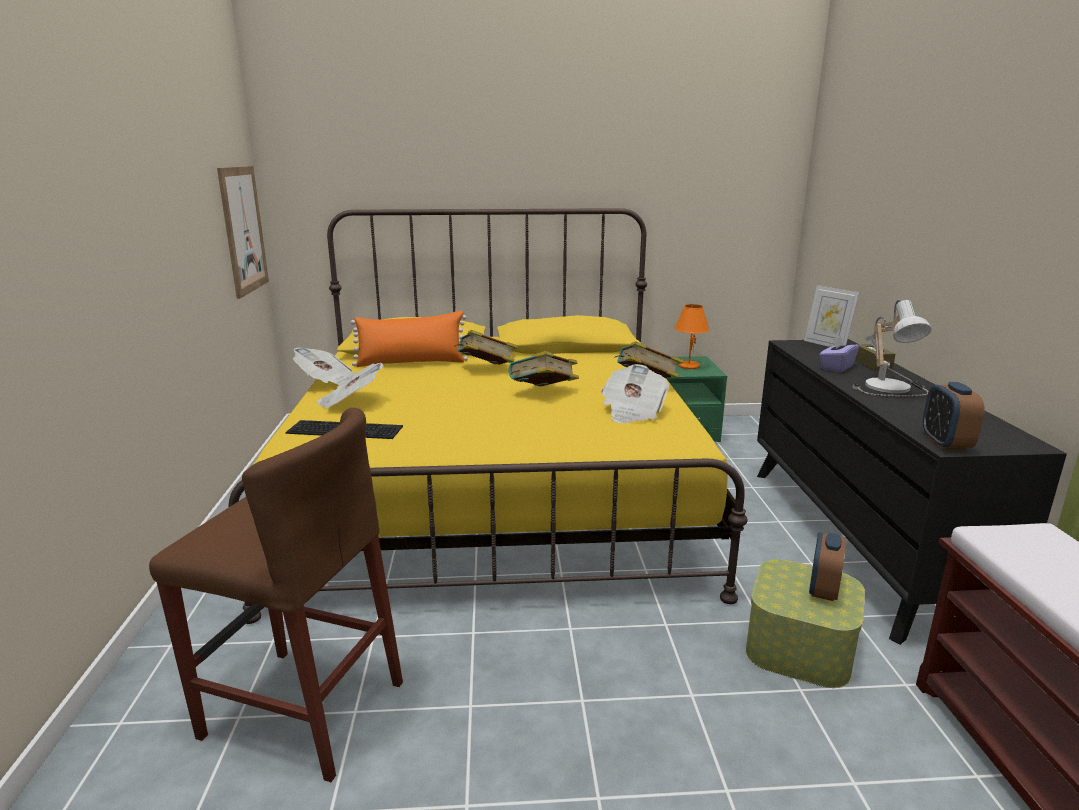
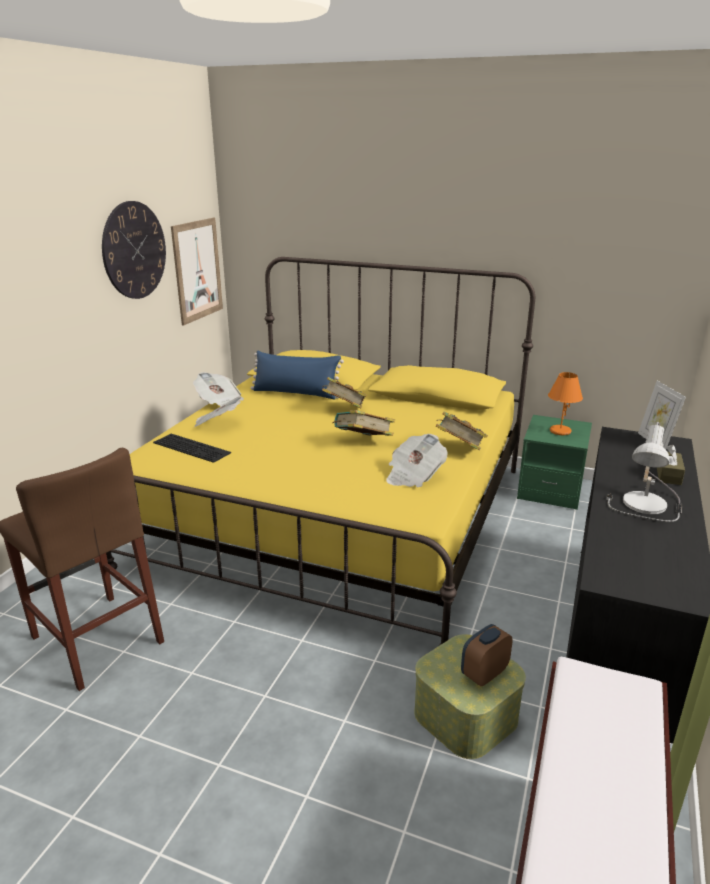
camera: 25 degrees right, 5 degrees up
(188, 192) = (134, 250): none -> wall clock
(411, 363) = (296, 393): orange pillow -> blue pillow
(836, 367) = (624, 471): purple tissue box -> none
(945, 443) = (606, 577): alarm clock -> none

